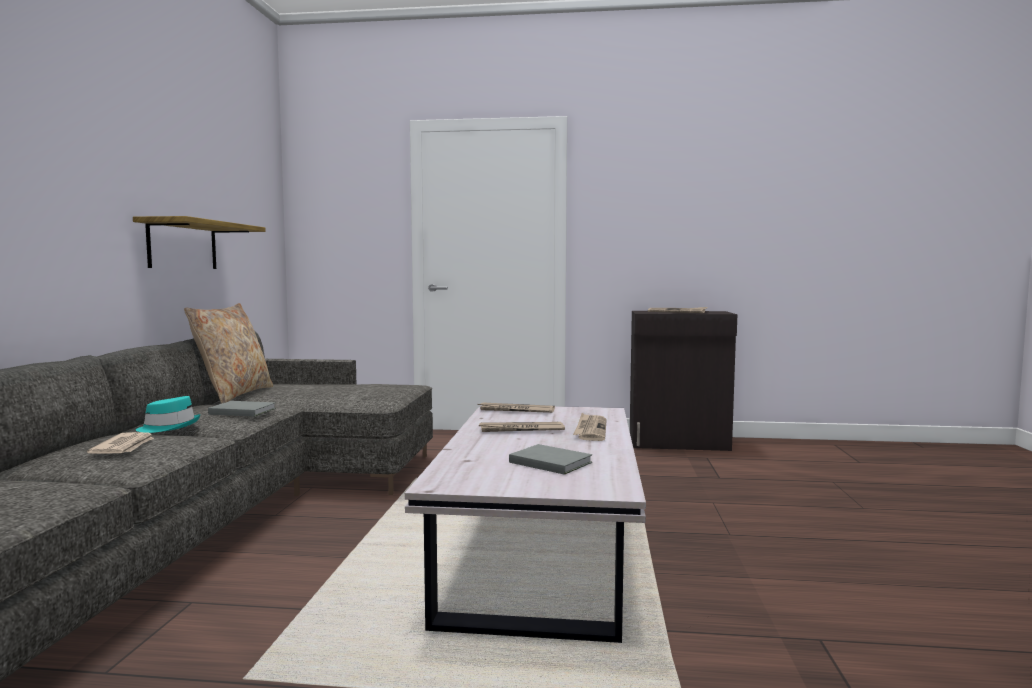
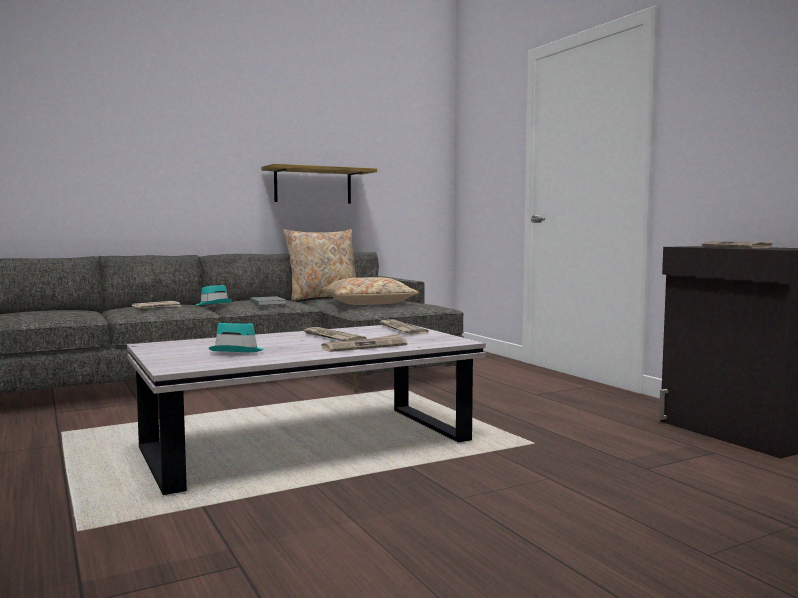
camera: 55 degrees right, 0 degrees up
(334, 392) = (368, 303): none -> beige pillow
(549, 462) = (238, 351): grey book -> turquoise hat

